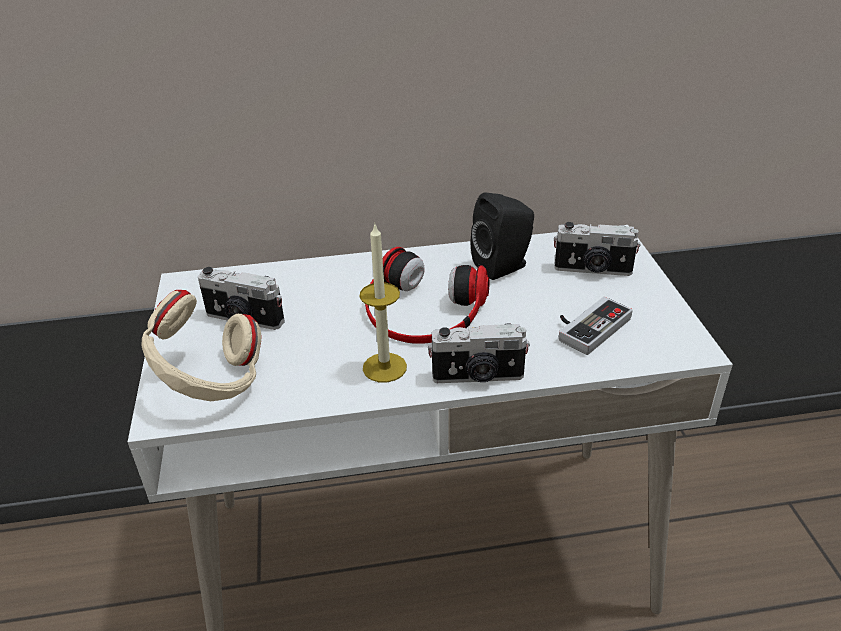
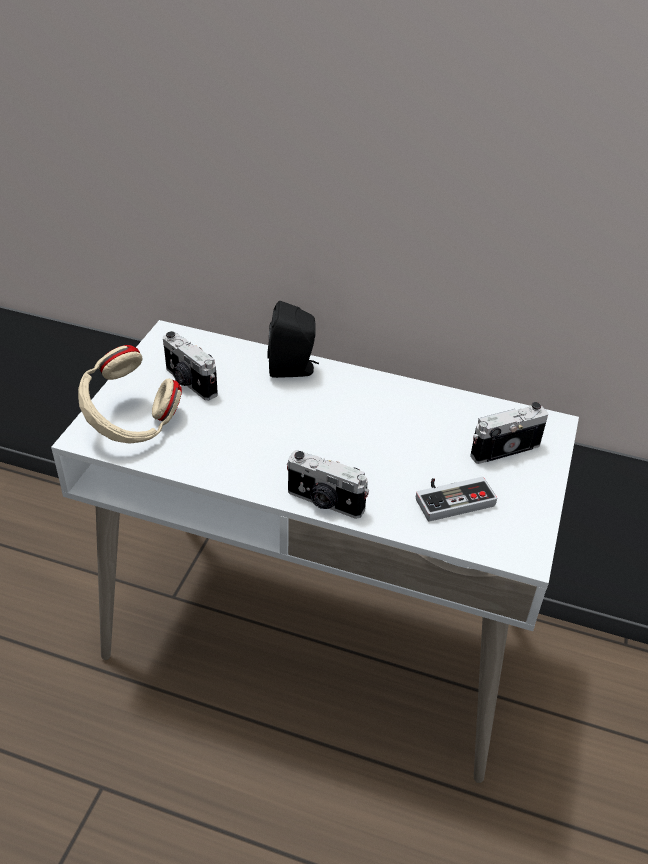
camera: 25 degrees right, 5 degrees up
(384, 367) = (261, 464): candle -> none
(422, 310) = (327, 428): headphones -> none
(504, 266) = (428, 415): black speaker -> black speaker (293, 369)
(593, 270) = (503, 448): camera -> camera turned 120 degrees clockwise

